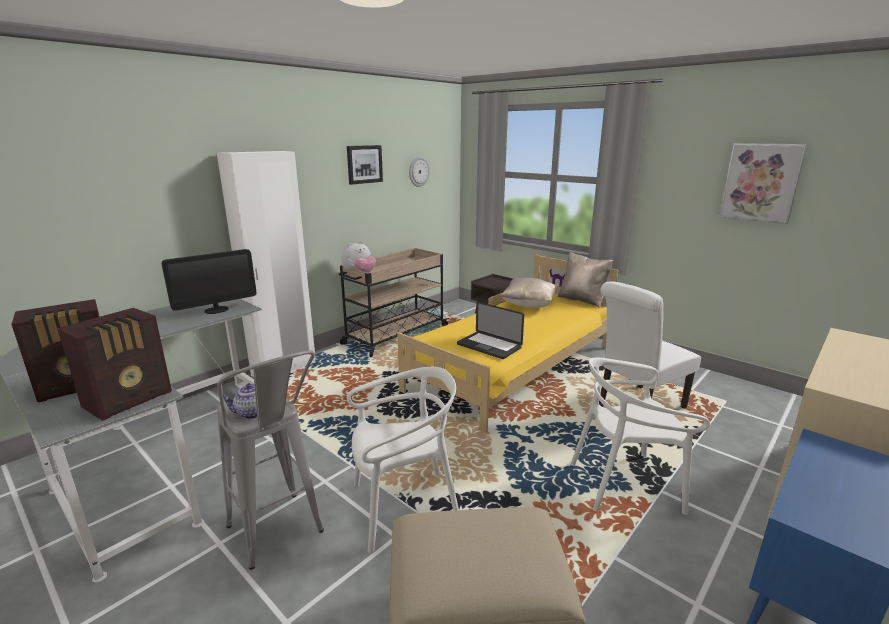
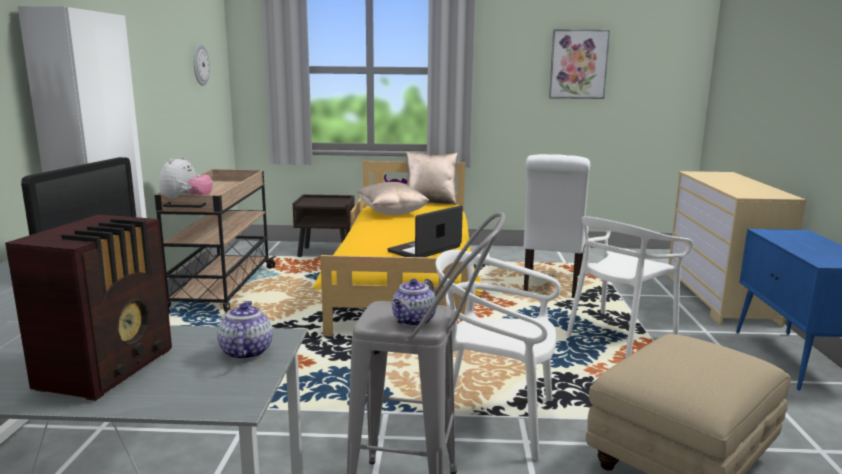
camera: 40 degrees left, 5 degrees down
(130, 399) = (245, 351): radio -> teapot
(364, 164) = (157, 48): picture -> none
(404, 506) = (493, 419): white chair -> white chair turned 105 degrees counterclockwise
(489, 346) = (424, 249): laptop -> laptop turned 135 degrees clockwise

